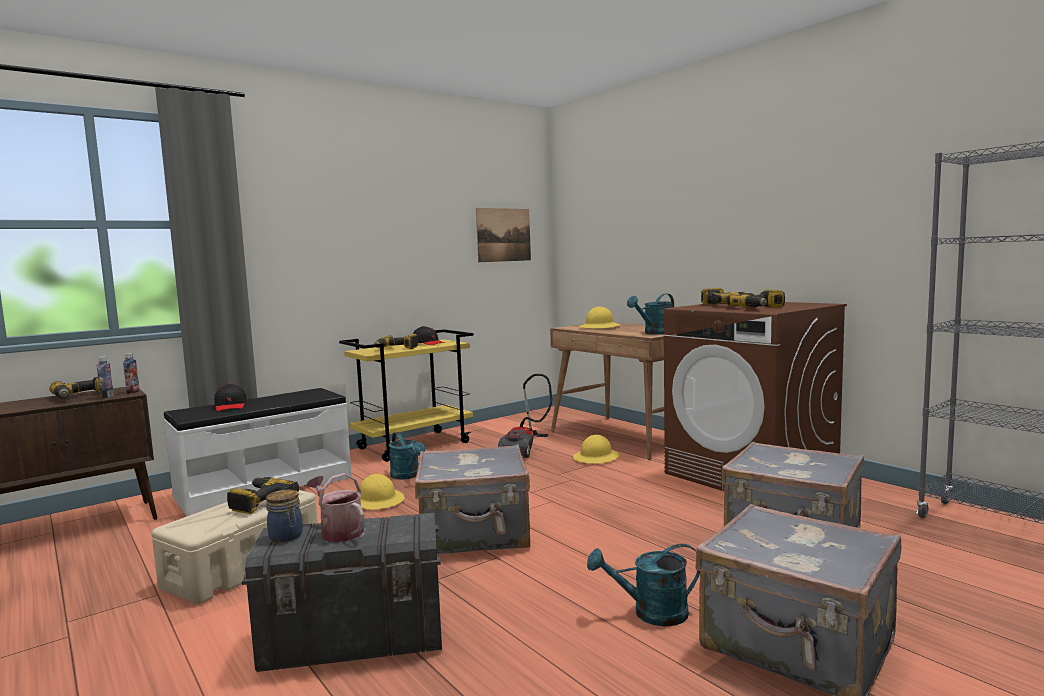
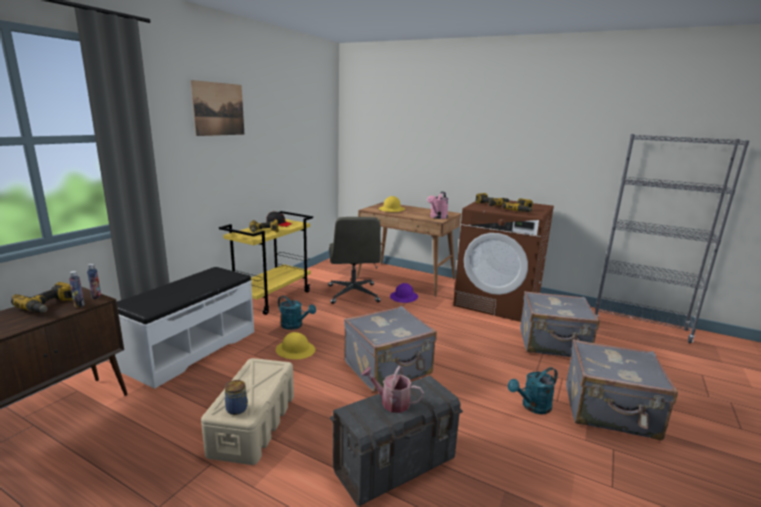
camera: 25 degrees left, 10 degrees up
(231, 406) = (166, 293): black cap -> none
(259, 501) = (259, 376): power drill -> none
(286, 537) = (363, 414): jar -> jar (237, 409)
(503, 235) = (313, 139): picture -> picture (219, 109)
(525, 449) = (353, 294): vacuum cleaner -> grey office chair
(596, 458) = (404, 297): yellow hard hat -> purple hard hat
(655, 333) = (437, 217): turquoise watering can -> pink watering can

